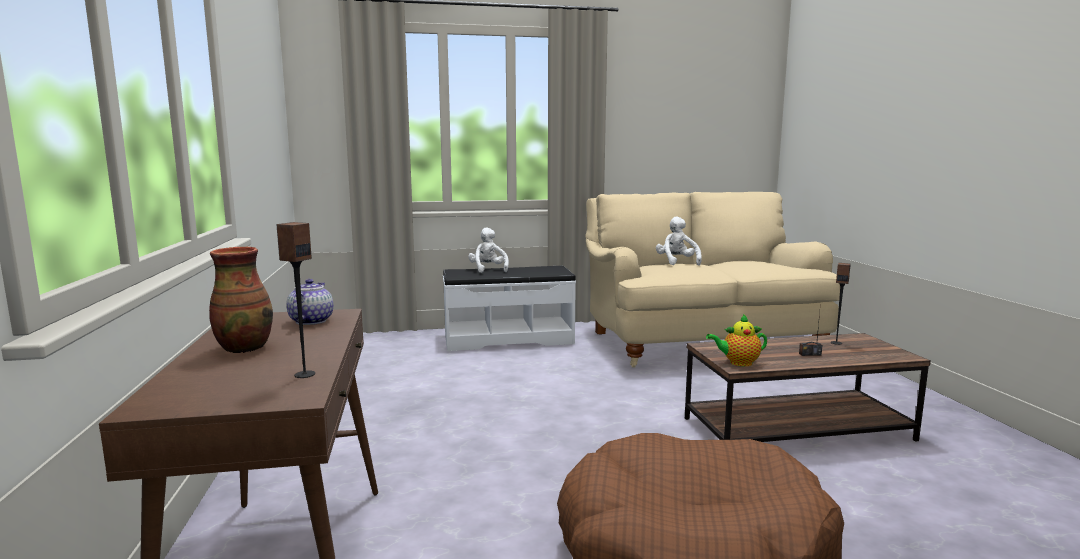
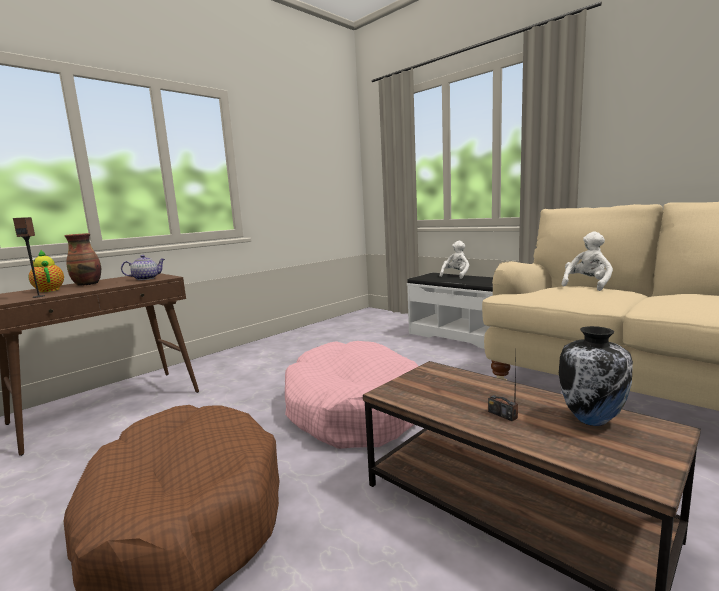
camera: 55 degrees right, 0 degrees up
(586, 427) = (352, 409): none -> pink dog bed
(738, 363) = (402, 390): teapot -> teapot (49, 290)
(836, 343) = (592, 419): speaker -> vase

